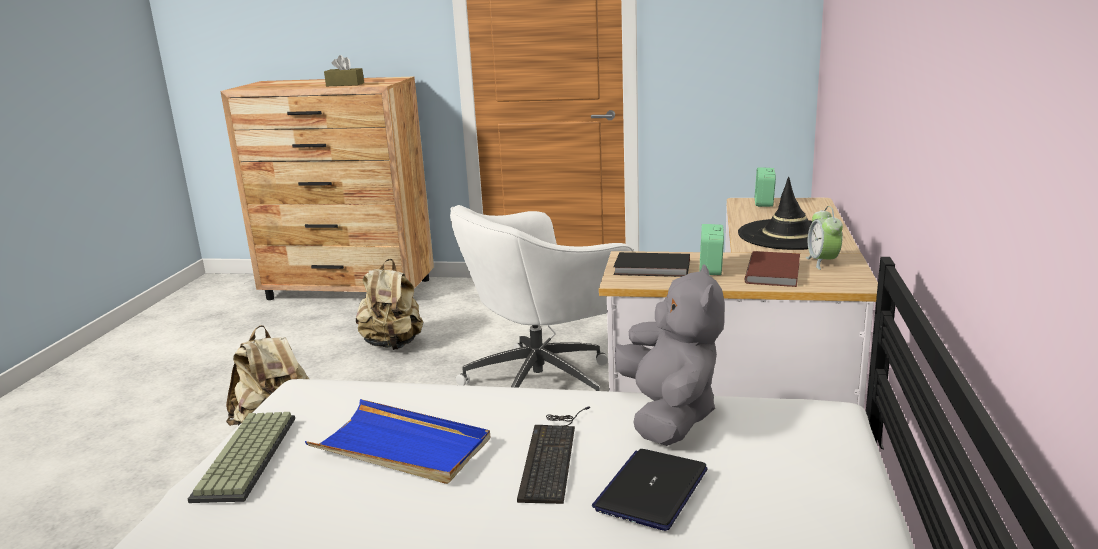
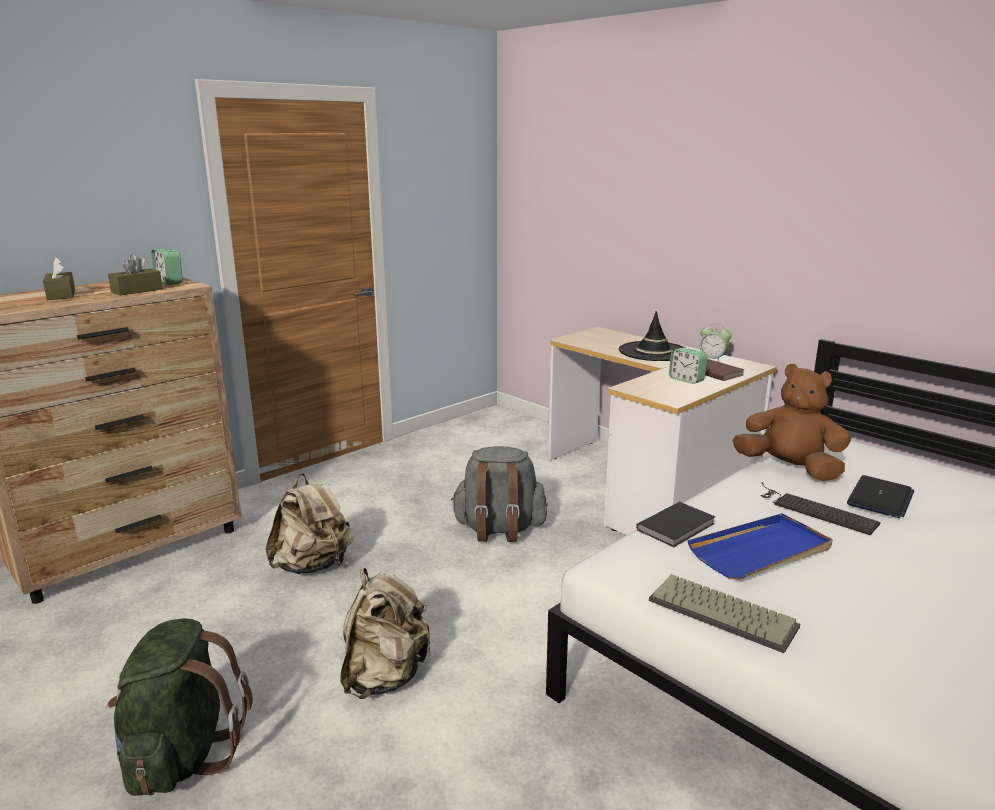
camera: 55 degrees left, 0 degrees up
(154, 402) = (182, 754): none -> green backpack
(310, 83) = (61, 295): none -> brown tissue box
(544, 383) = (499, 529): white office chair -> grey backpack
(651, 490) = (880, 498): laptop -> laptop turned 120 degrees counterclockwise
(653, 268) = (662, 389): black book -> black book (678, 527)
(668, 415) = (789, 469): grey plush toy -> brown plush toy
(764, 203) = (580, 338): alarm clock -> alarm clock (169, 282)

